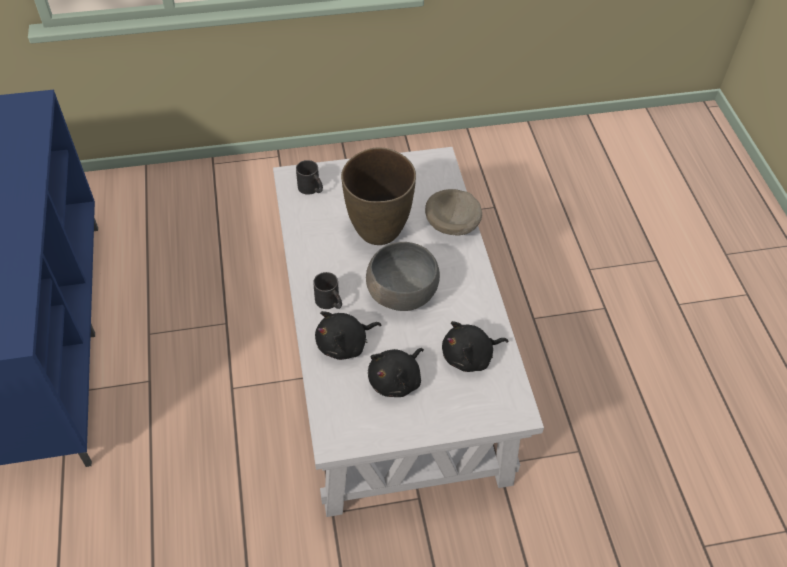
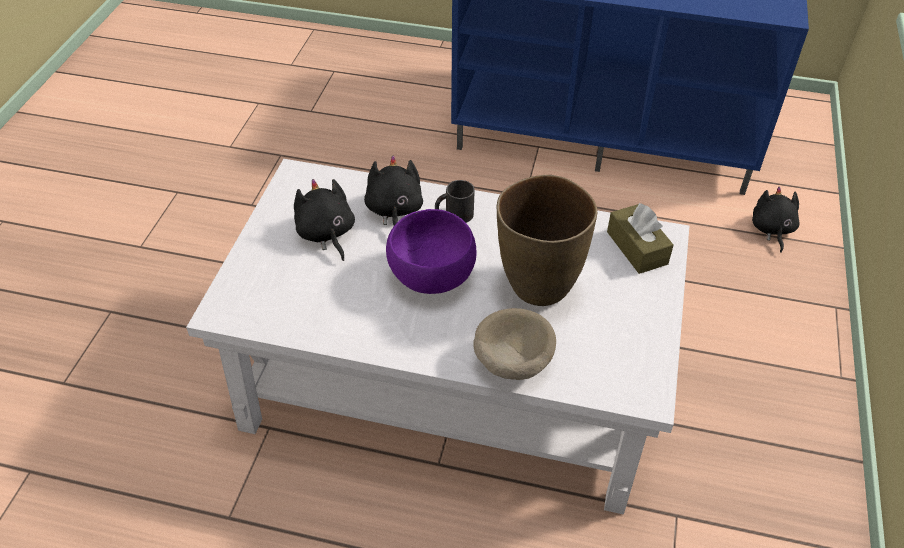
camera: 115 degrees right, 5 degrees down
(311, 189) = (637, 248): black mug -> brown tissue box
(401, 293) = (432, 274): grey bowl -> purple bowl
(470, 356) = (312, 300): black plush toy -> black plush toy (771, 229)

